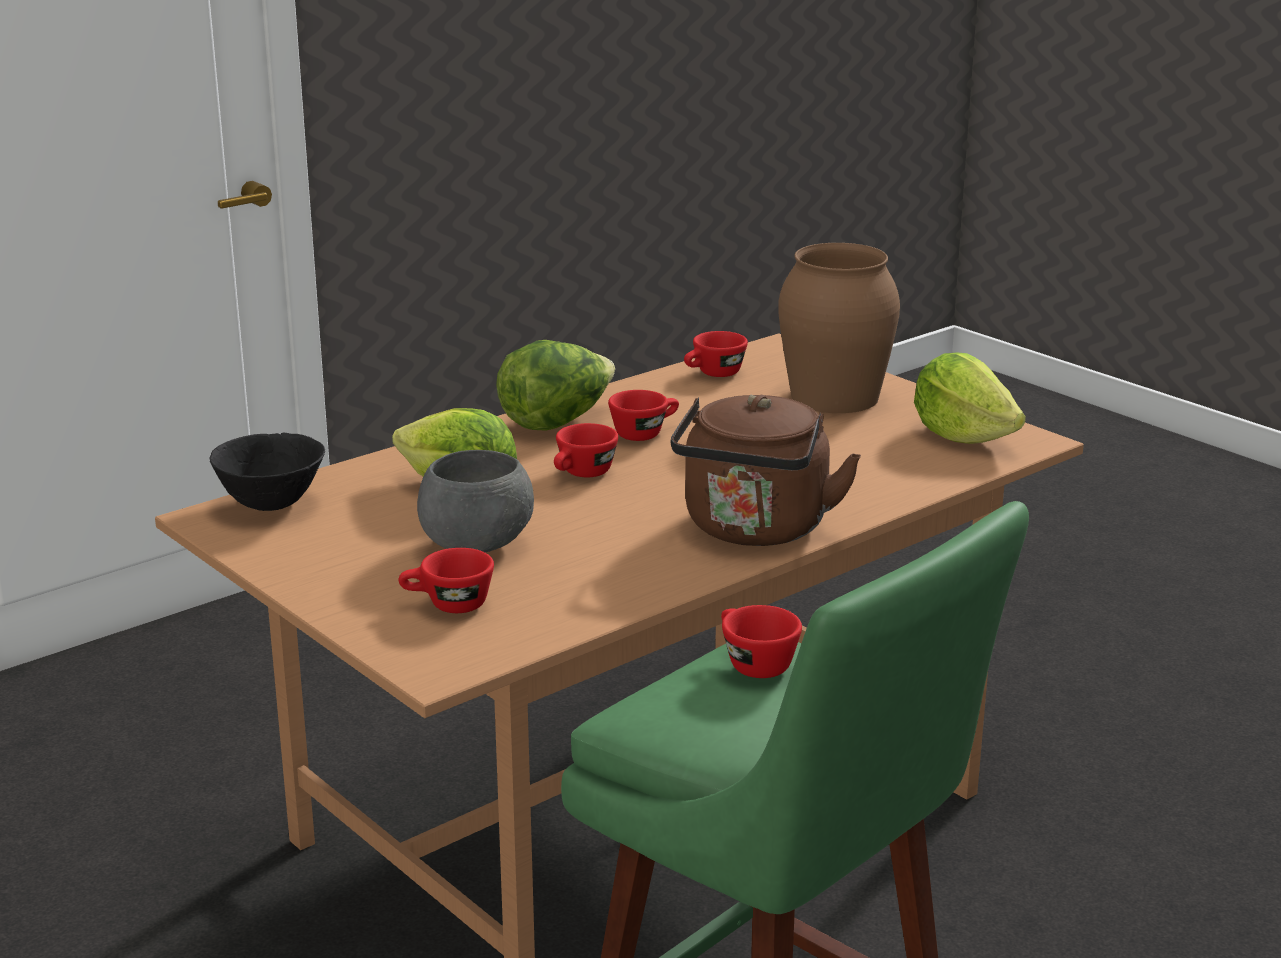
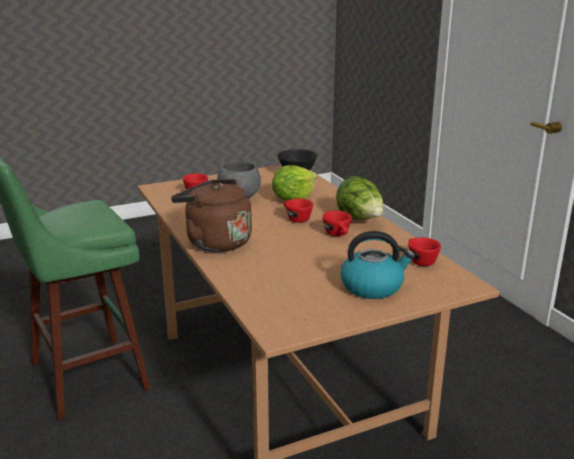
camera: 105 degrees right, 0 degrees up
(752, 663) = (97, 217): red cup -> none
(834, 397) = (373, 286): brown vase -> kettle
(963, 436) = (296, 313): lettuce -> none

